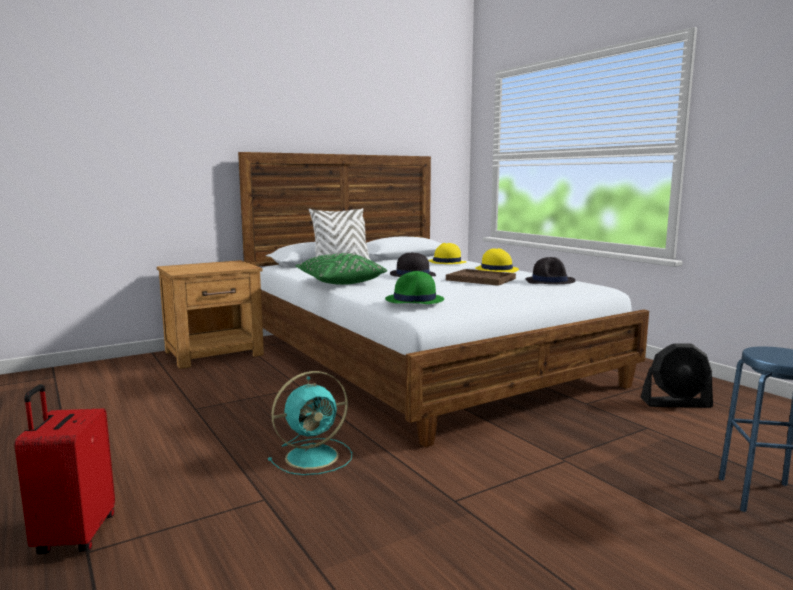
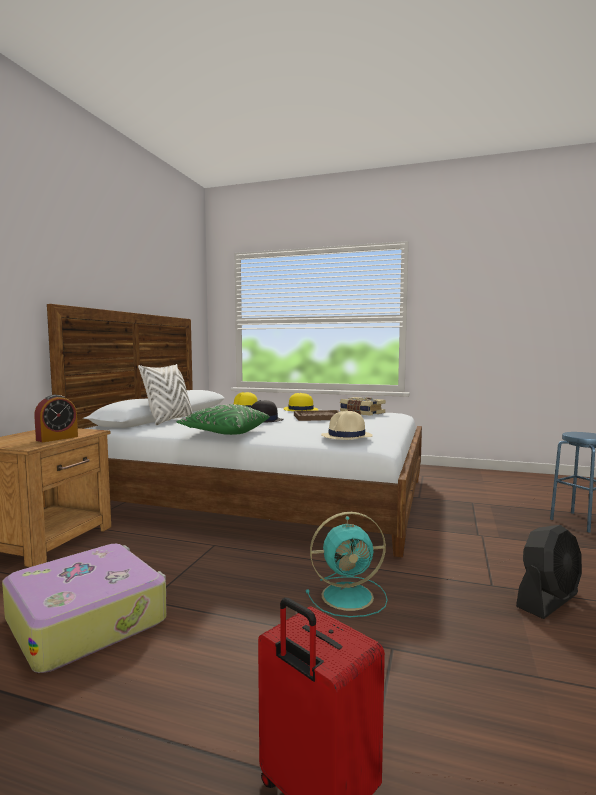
camera: 40 degrees left, 5 degrees down
(151, 406) = (88, 619): none -> suitcase
(212, 269) = (57, 438): none -> alarm clock
(314, 456) = (349, 596): turquoise fan -> turquoise fan turned 60 degrees clockwise
(414, 300) = (347, 436): green hat -> beige hat
(550, 281) = (361, 413): black hat -> book
(676, 403) = (454, 484): black fan -> black fan (548, 600)

